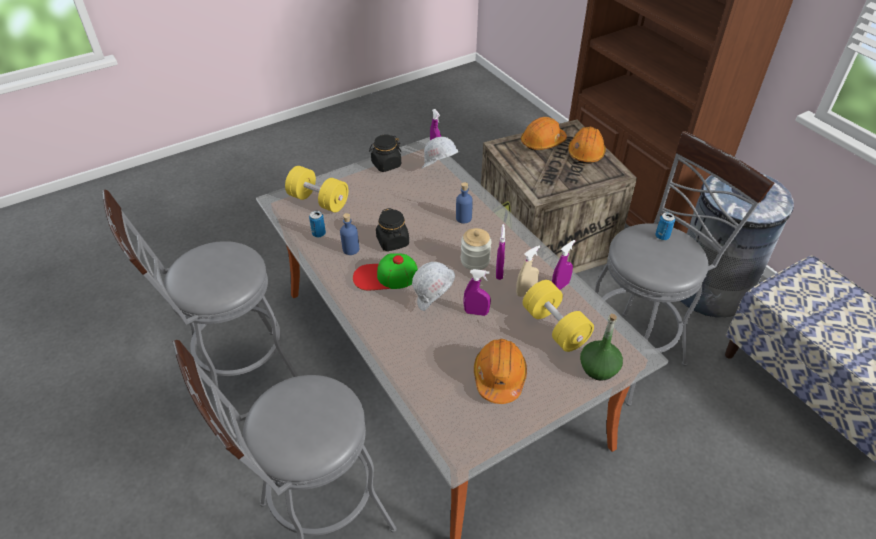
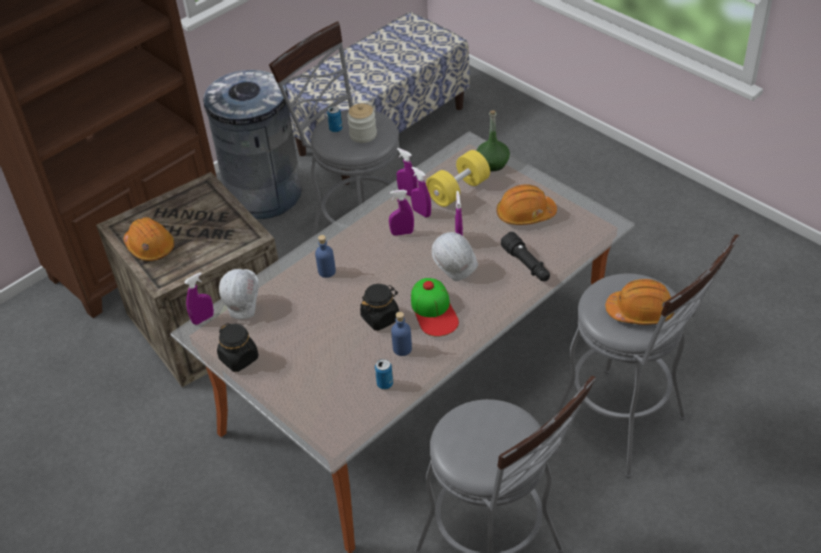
camera: 100 degrees left, 0 degrees up
(318, 201) = (325, 403): yellow dumbbell -> none
(418, 358) = (526, 265): none -> black flashlight
(475, 261) = (390, 252): jar -> jar (363, 135)
(526, 291) = (421, 212): beige spray bottle -> purple spray bottle
(586, 152) = (168, 210): orange hard hat -> orange hard hat (640, 311)

